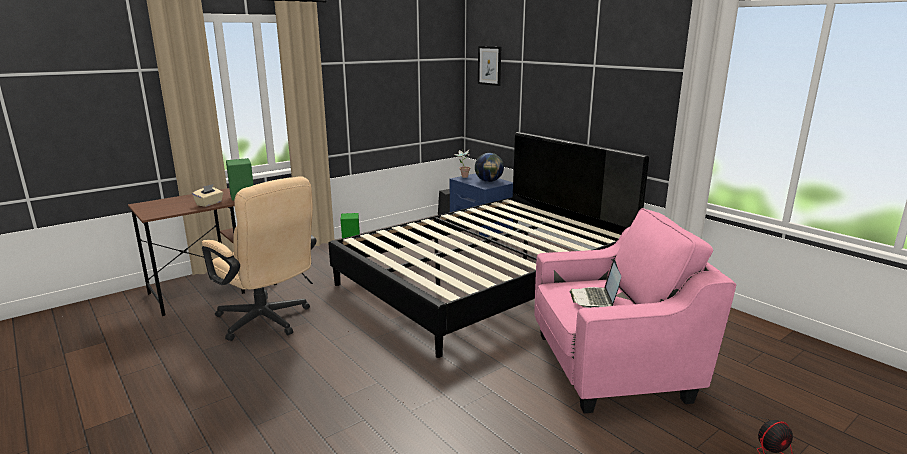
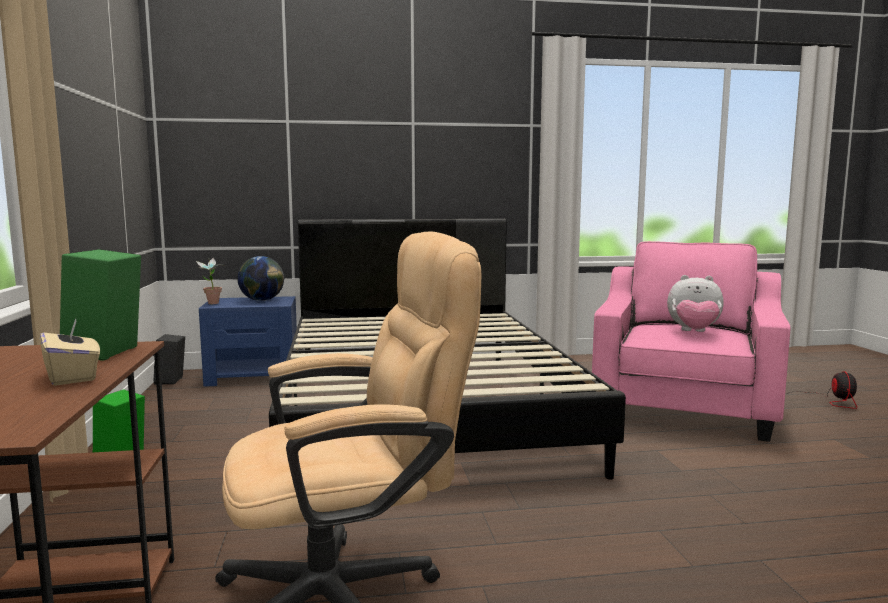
camera: 60 degrees left, 10 degrees down
(489, 65) = (219, 128): picture -> none
(594, 299) = (694, 332): laptop -> plush toy

